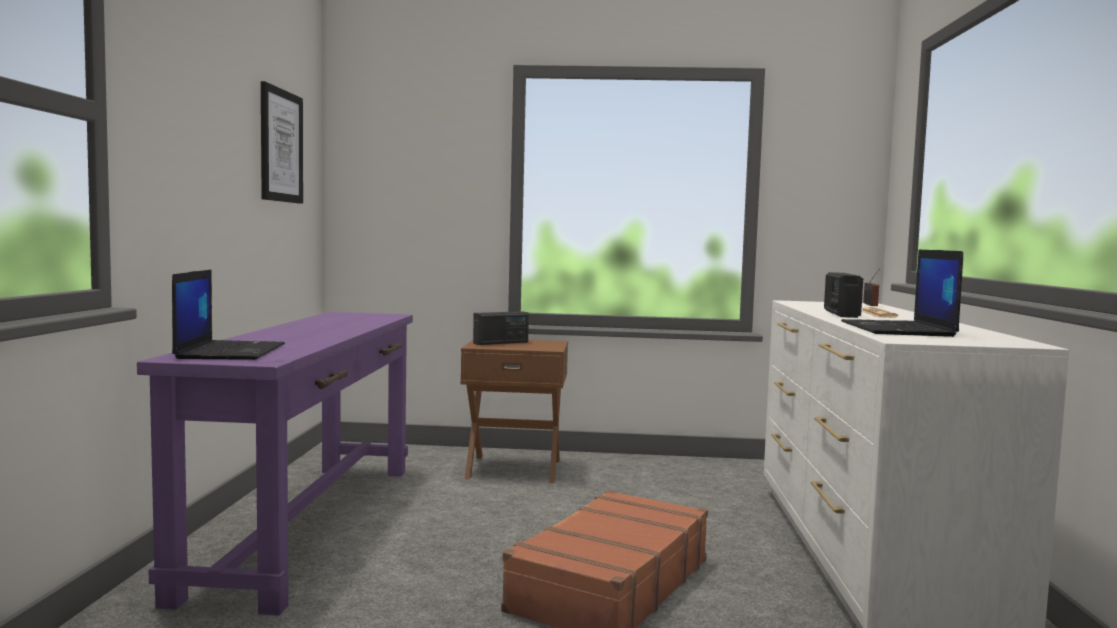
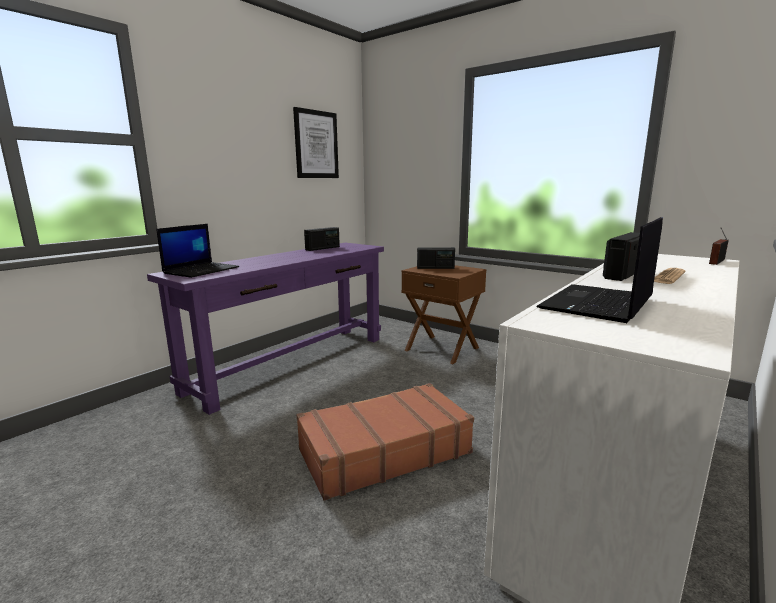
camera: 35 degrees right, 10 degrees up
(325, 319) = (322, 248): none -> radio

